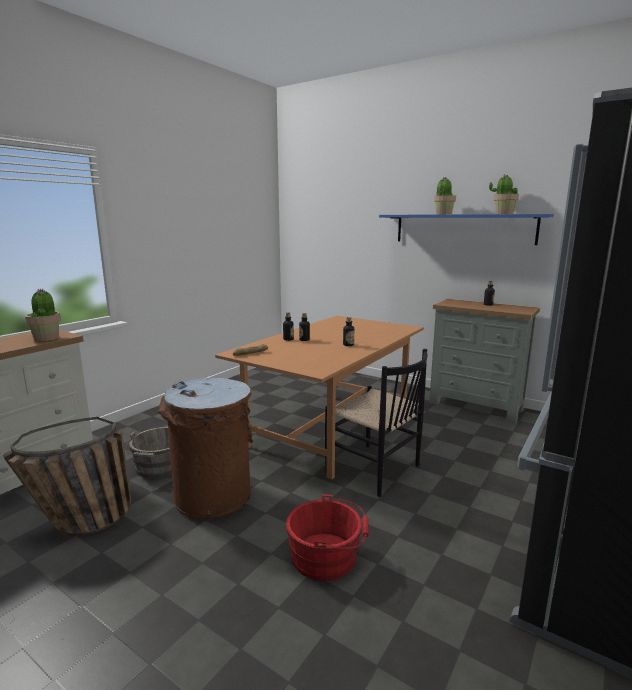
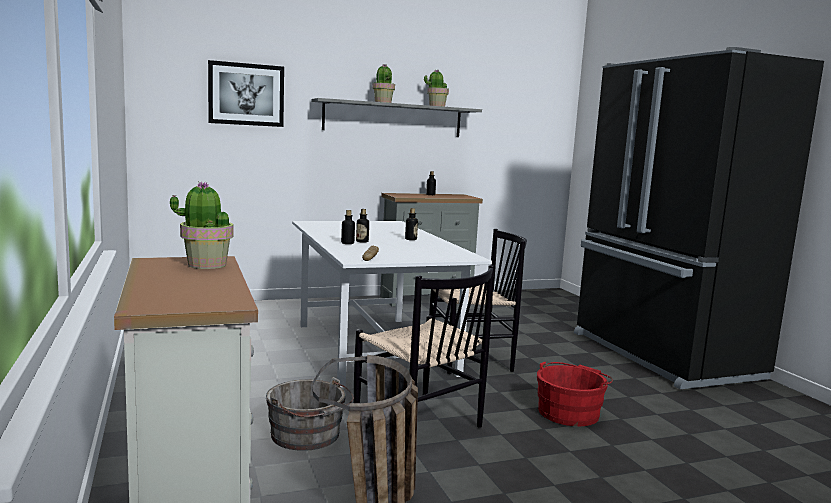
camera: 55 degrees left, 5 degrees down
(213, 497) = (421, 426): brown trash can -> black chair
(330, 431) = (375, 349): brown dining table -> white dining table
(344, 215) = (246, 94): none -> picture
(463, 228) = (393, 119): blue shelf -> grey shelf

